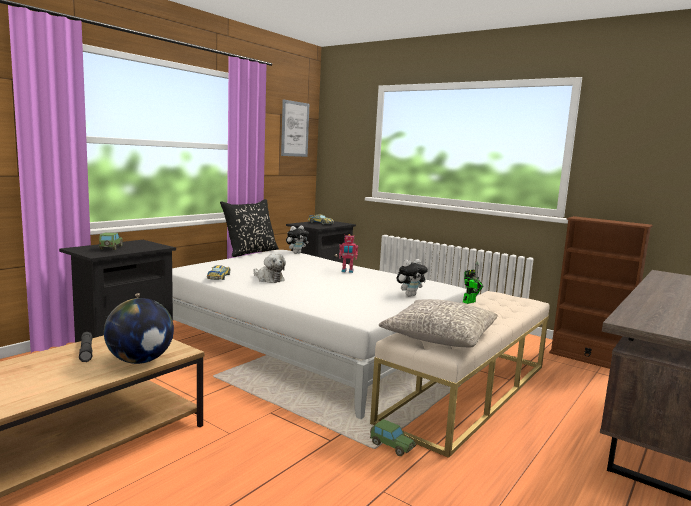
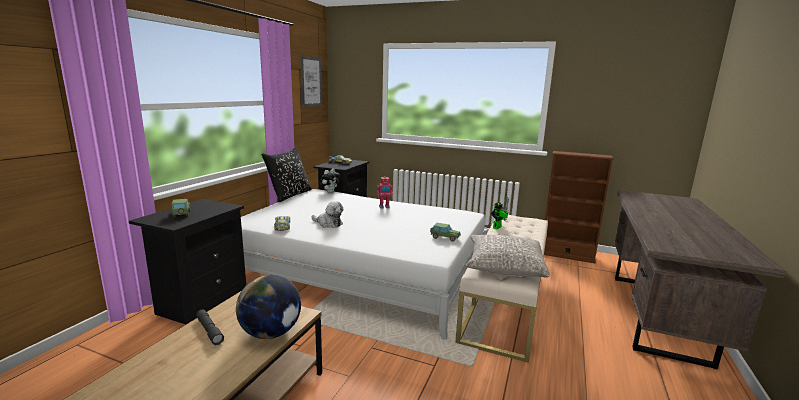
camera: 15 degrees left, 5 degrees up
(391, 446) = (482, 361): toy car -> toy car (444, 238)
(410, 295) = (450, 226): plush toy -> none

